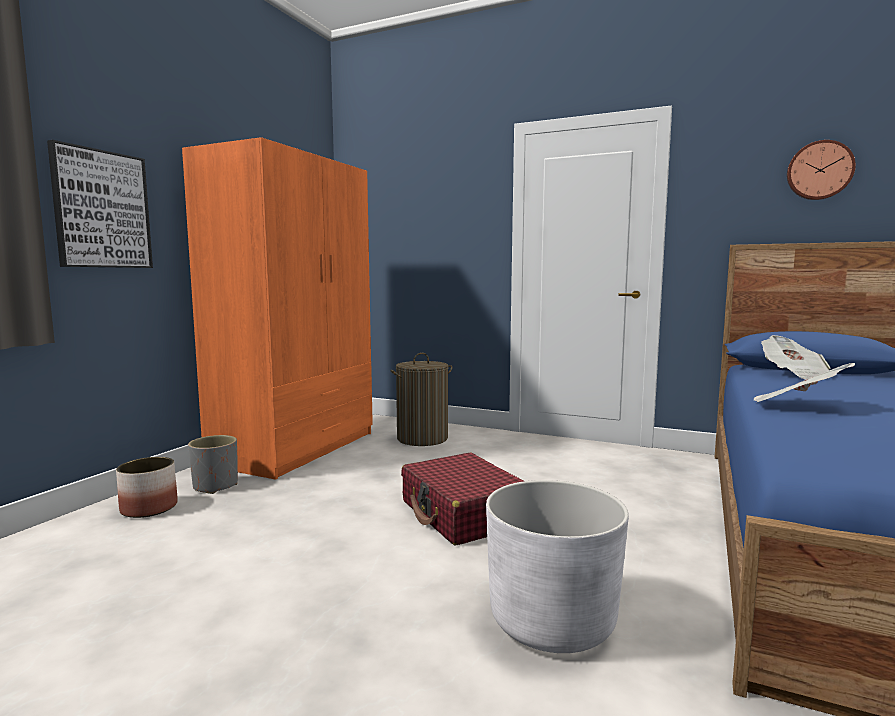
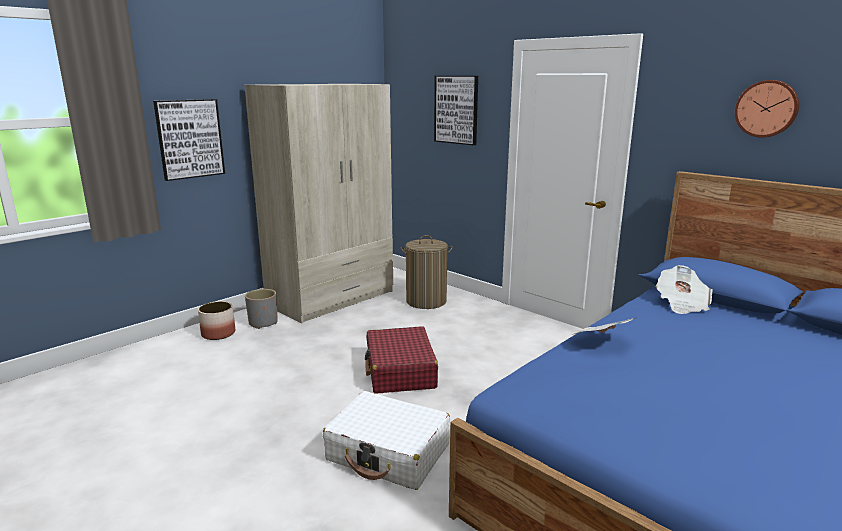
camera: 20 degrees right, 10 degrees up
(297, 448) = (332, 298): orange wardrobe -> beige wardrobe
(439, 208) = (456, 109): none -> picture
(552, 620) = (388, 453): white planter -> white suitcase

